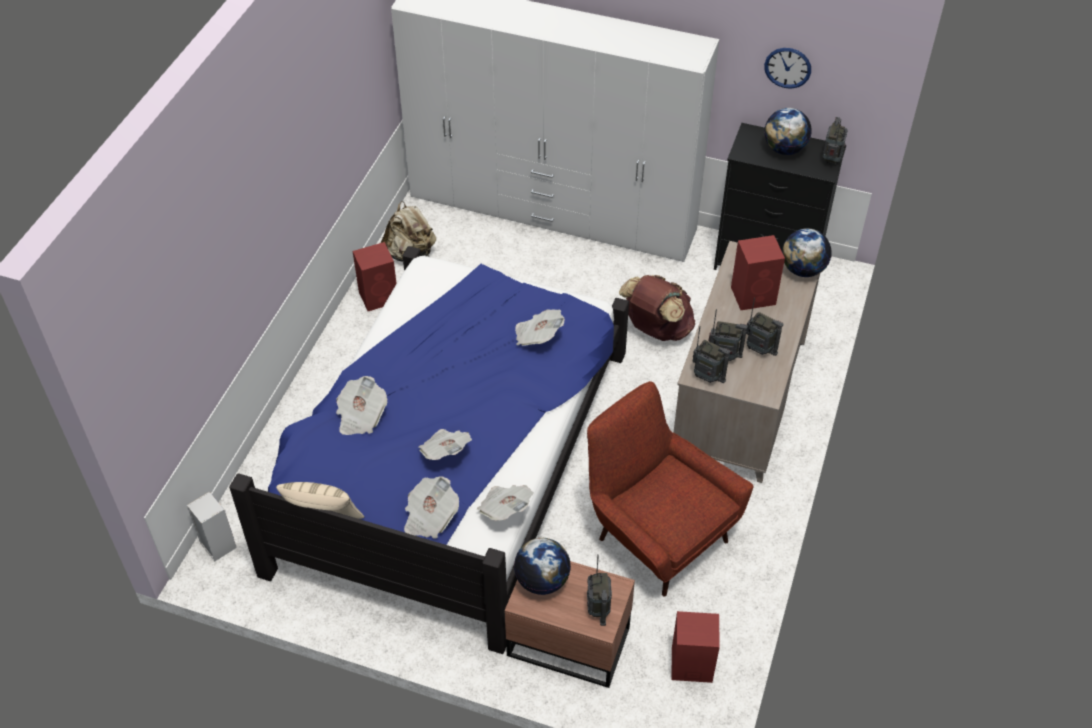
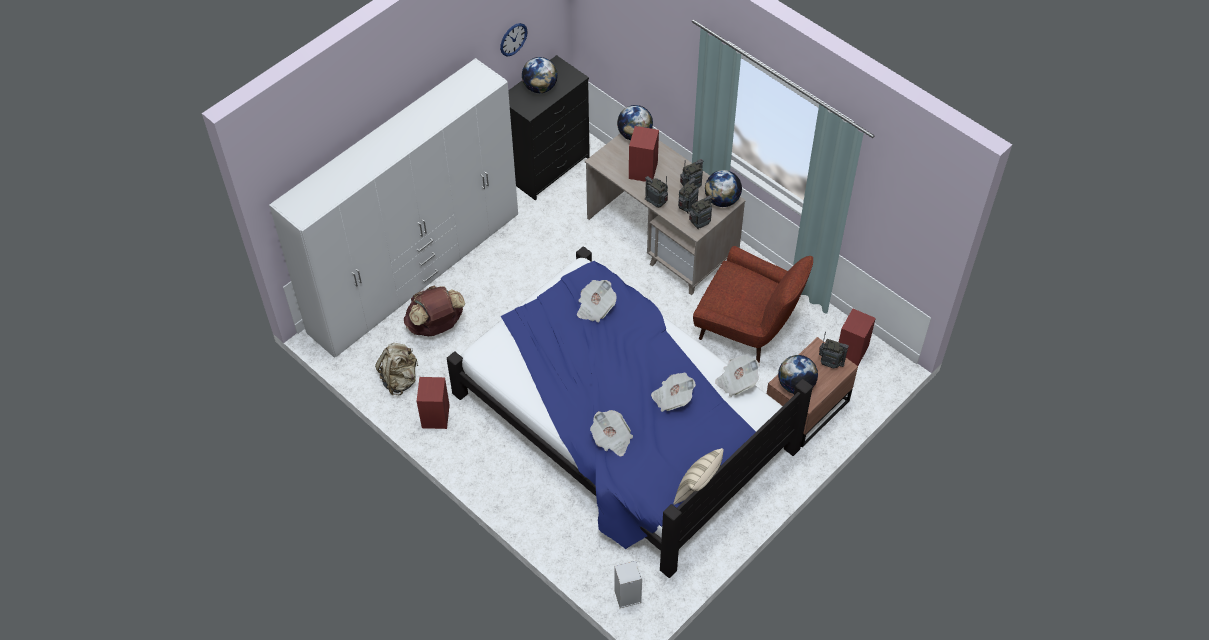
camera: 65 degrees left, 5 degrees up
(430, 517) = (722, 426): newspaper -> none
(656, 329) = (572, 256): brown backpack -> brown backpack (436, 326)
(657, 534) = (747, 329): red armchair -> red armchair turned 135 degrees counterclockwise
(760, 385) = (722, 200): none -> globe
(831, 160) = (566, 69): radio -> radio (656, 203)

